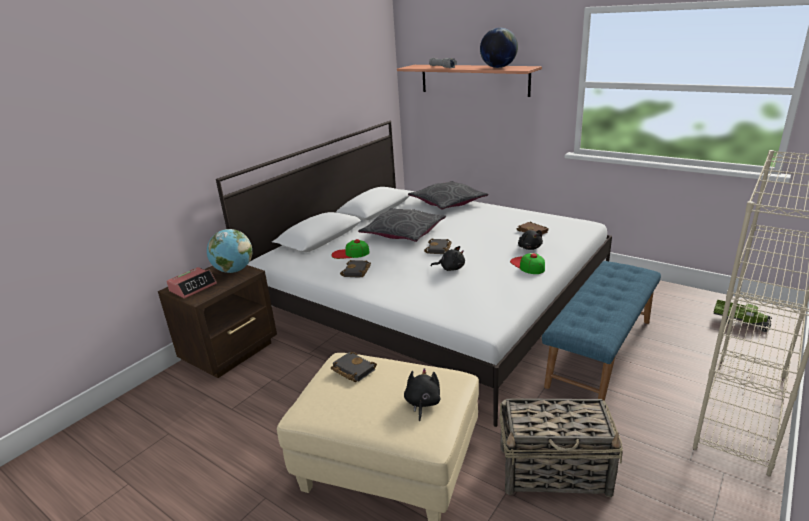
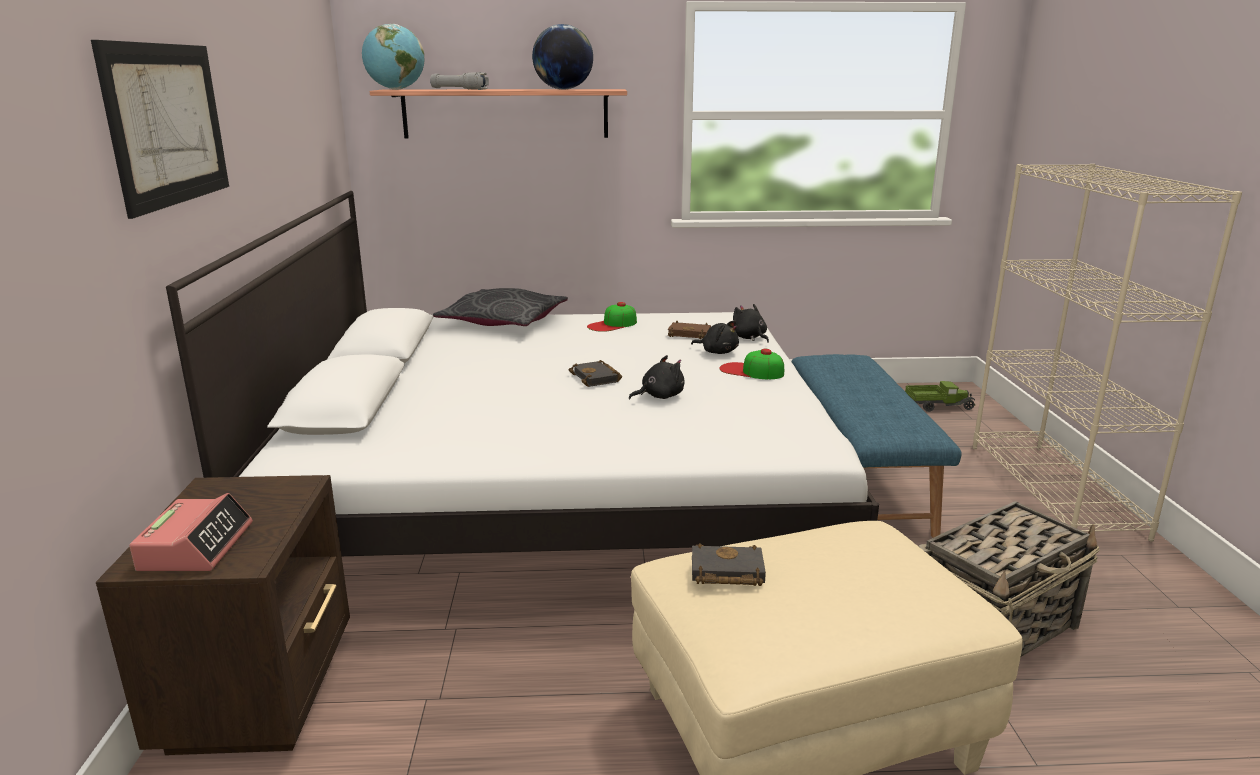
camera: 40 degrees left, 5 degrees down
(231, 108) = (168, 124): none -> picture
(233, 271) = (254, 493): globe -> globe (396, 89)
(350, 253) = (452, 415): cap -> cap (612, 324)
(357, 271) = (512, 436): black book -> none
(403, 233) = (498, 370): grey pillow -> none
(422, 403) = (891, 574): black plush toy -> black plush toy (749, 338)

